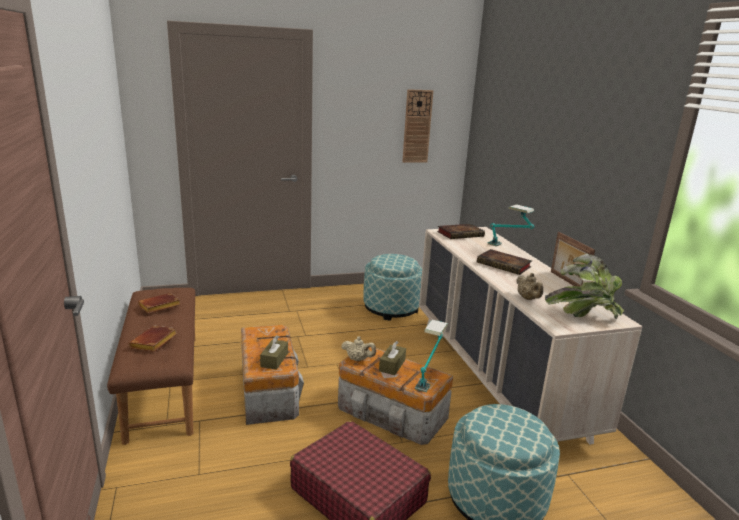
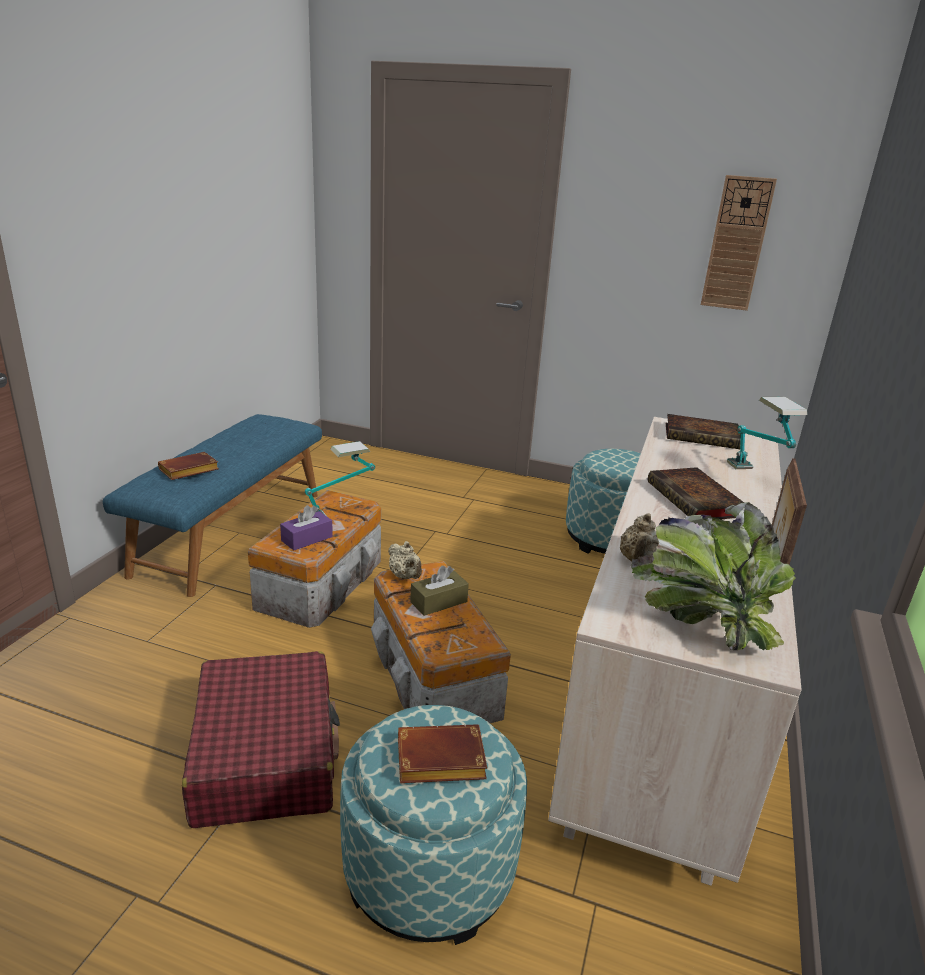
camera: 35 degrees right, 5 degrees up
(159, 307) = (248, 436): brown book -> brown book (438, 762)
(163, 384) = (230, 531): brown bench -> blue bench
(274, 360) = (307, 539): brown tissue box -> purple tissue box
(429, 377) = (467, 638): table lamp -> table lamp (340, 512)

